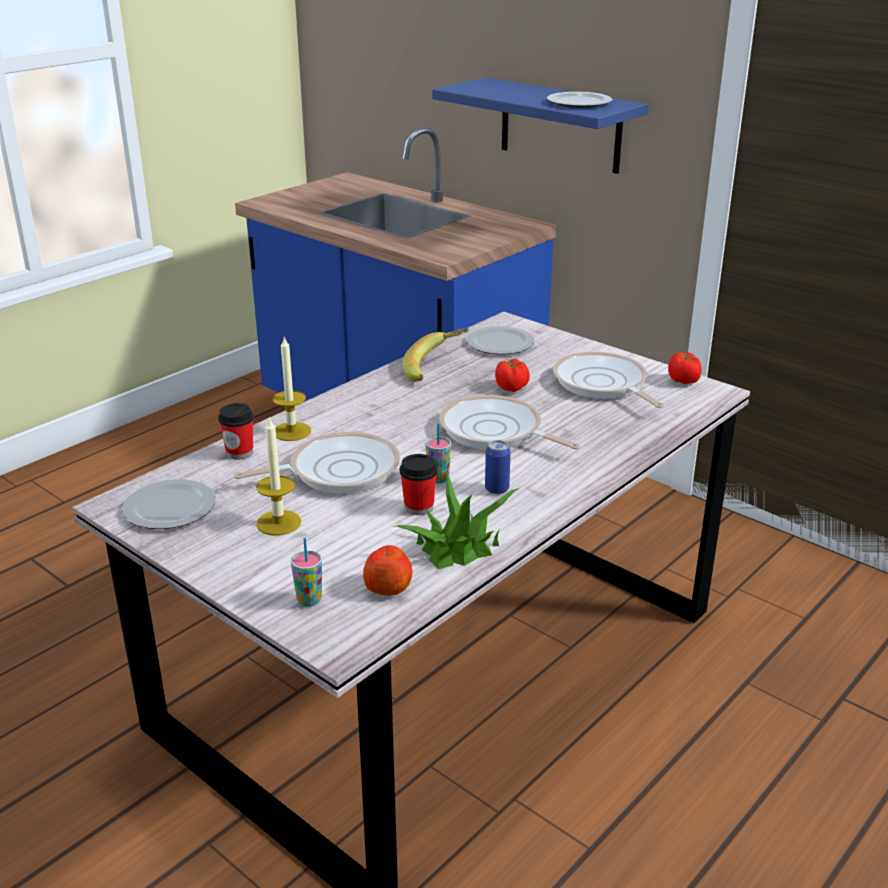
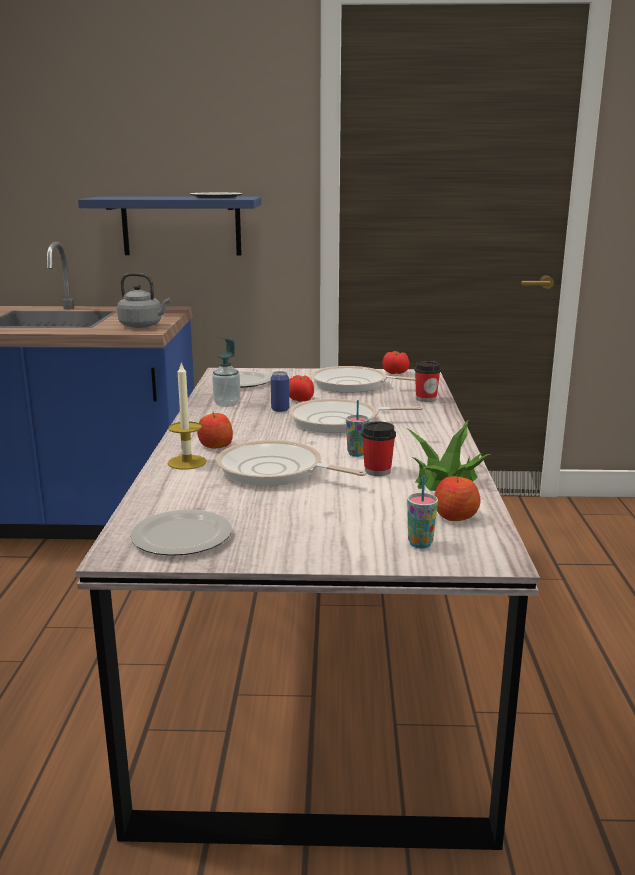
camera: 40 degrees left, 10 degrees down
(239, 452) = (169, 486): cup -> cup (426, 399)
(278, 523) = (296, 513): candle -> none
(337, 471) = (275, 471): frying pan -> frying pan turned 90 degrees counterclockwise
(342, 420) = (215, 445): none -> apple
(436, 370) = (227, 404): banana -> soap dispenser
(452, 248) = (143, 326): none -> grey kettle
(497, 489) = (405, 447): can -> can (280, 409)

